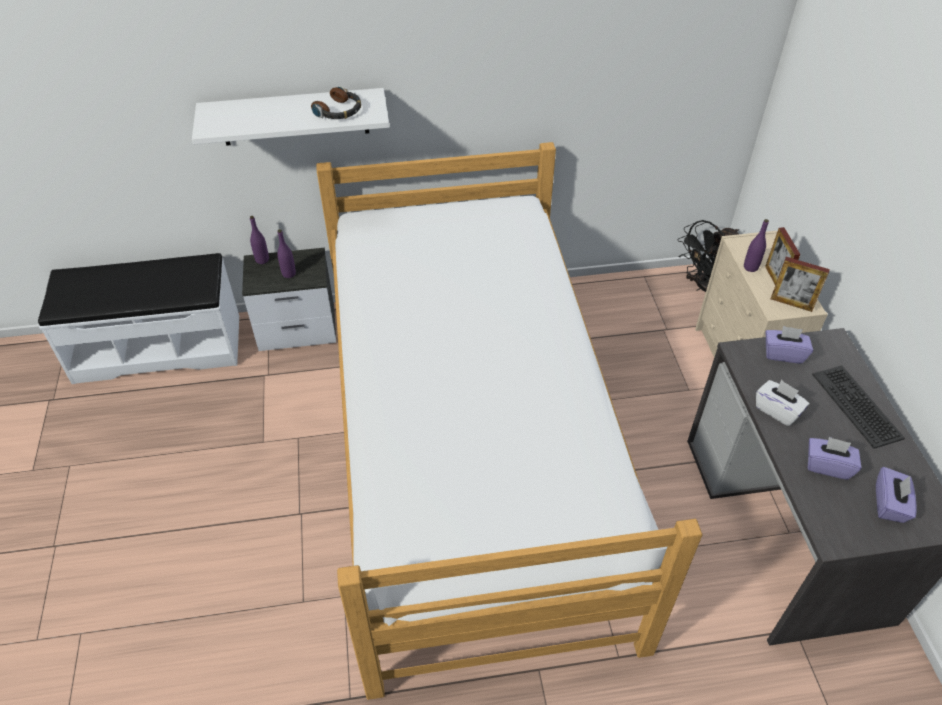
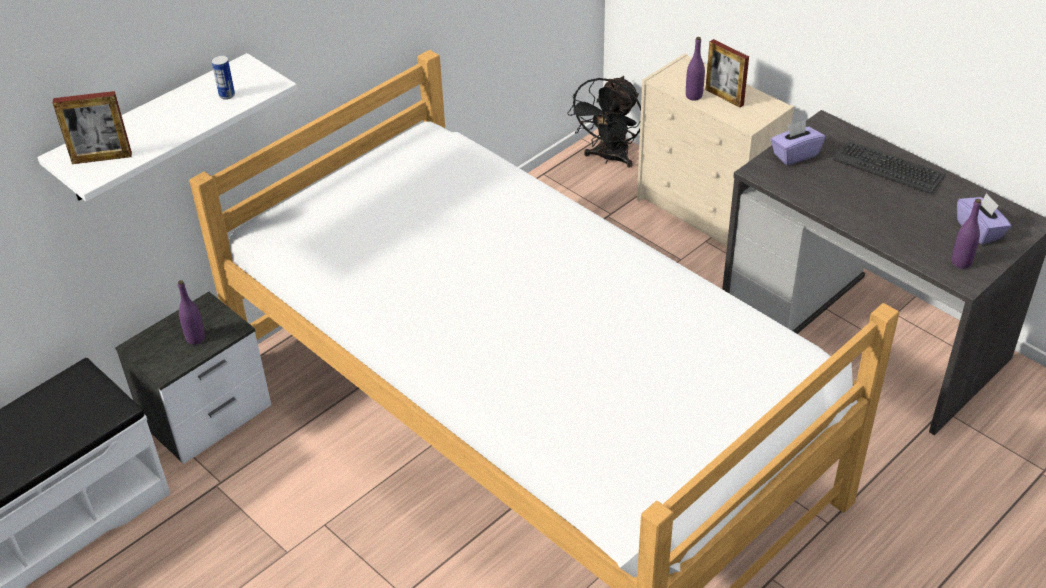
camera: 35 degrees left, 5 degrees down
(262, 260) = (145, 340): purple bottle -> purple bottle (961, 262)
(339, 111) = (227, 95): headphones -> can
(777, 410) = (833, 203): white tissue box -> none
(791, 303) = (757, 111): picture frame -> picture frame (102, 158)
(827, 465) = (910, 226): purple tissue box -> none

